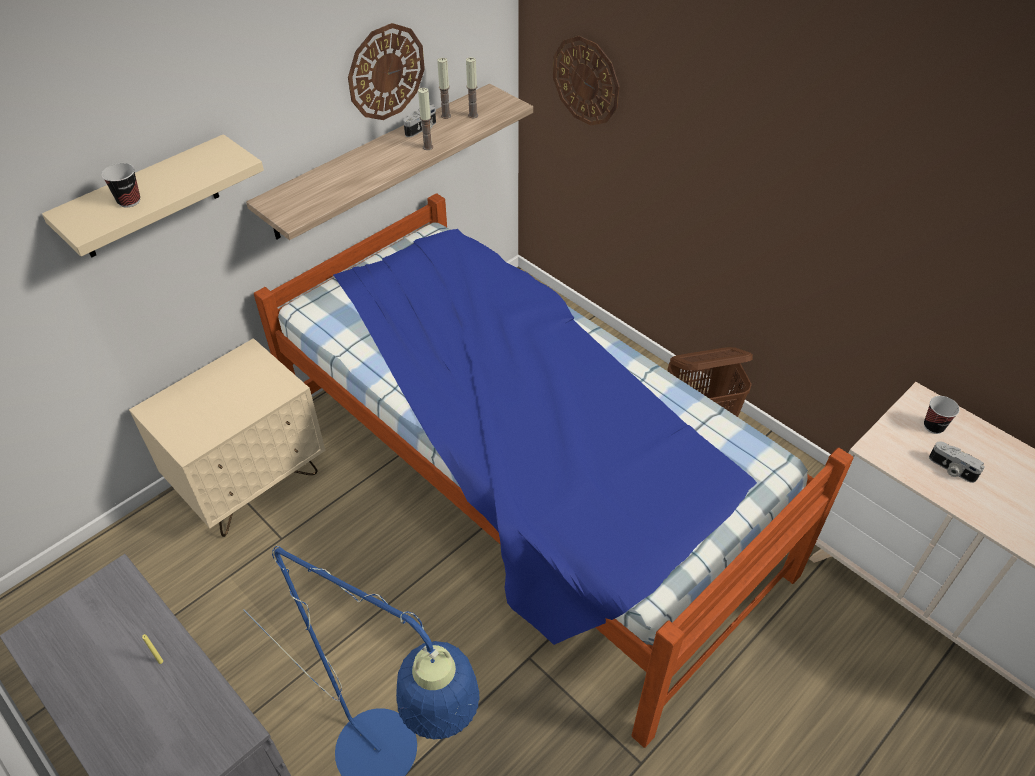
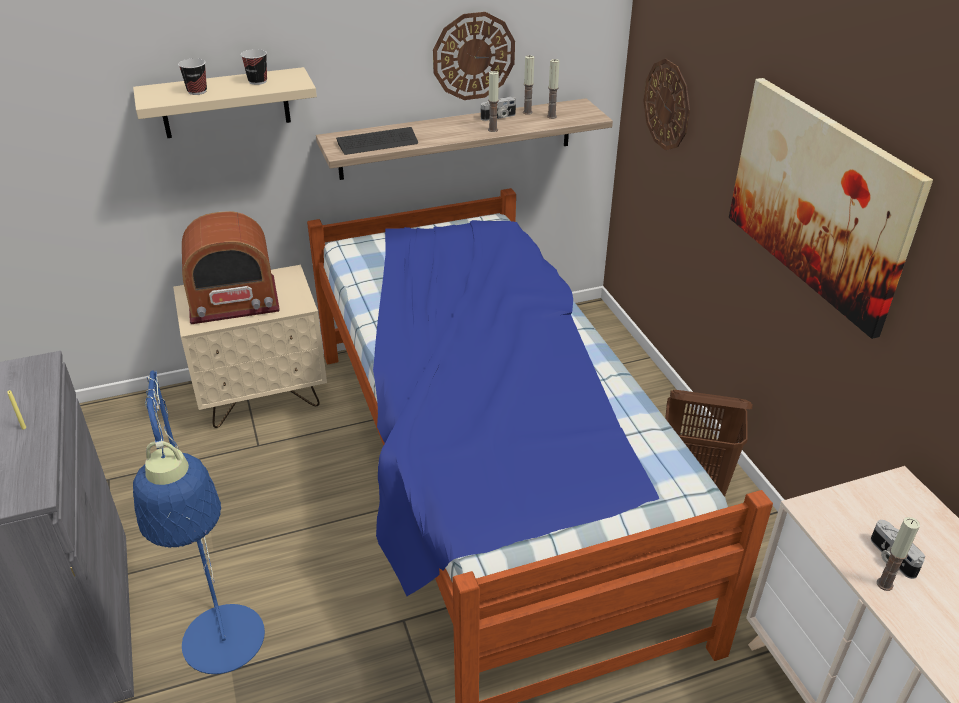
camera: 25 degrees right, 10 degrees down
(211, 405) = (234, 300): none -> radio
(322, 195) = (377, 143): none -> keyboard
(795, 167) = (818, 200): none -> picture
(933, 426) = (897, 512): cup -> cup (257, 81)
(959, 495) = (884, 584): none -> candle

